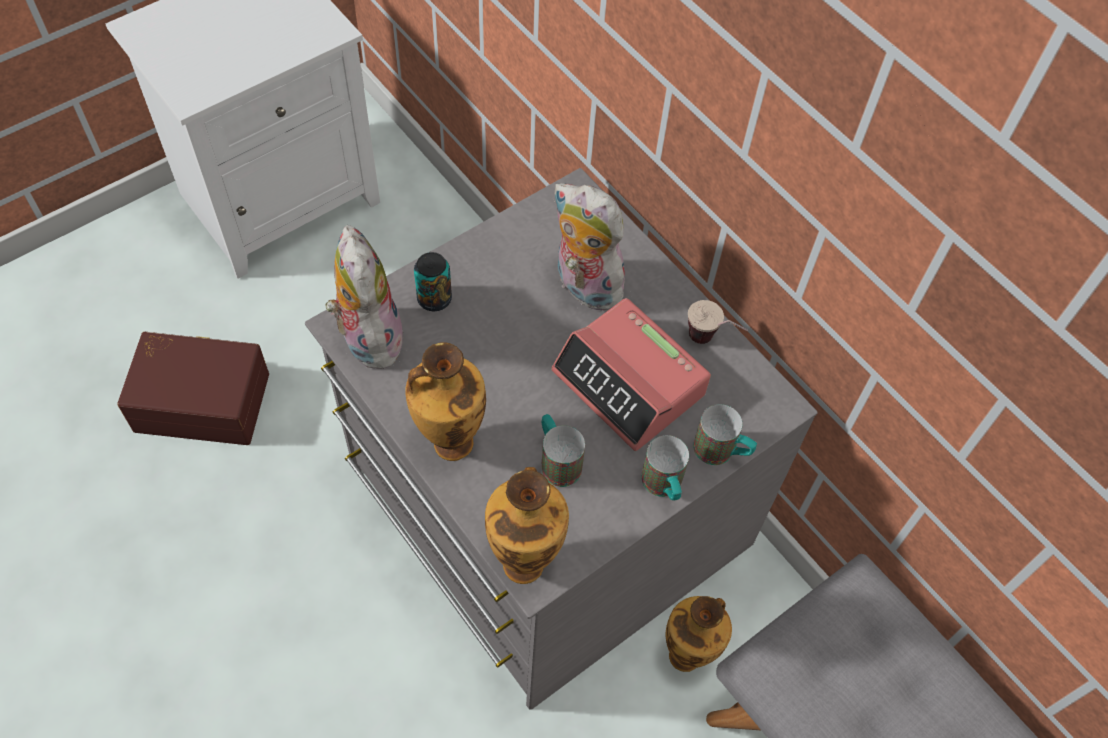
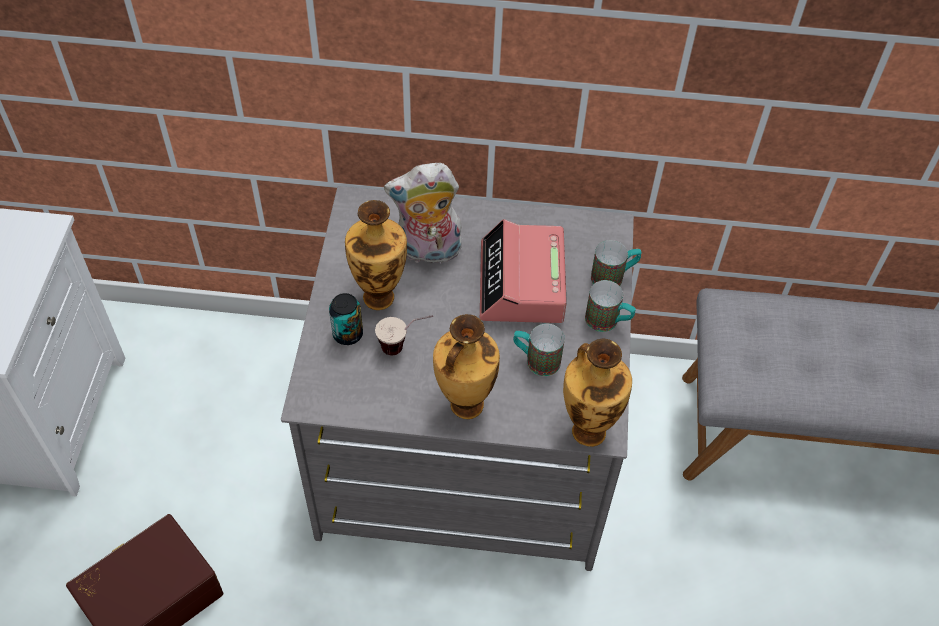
camera: 45 degrees left, 5 degrees down
(368, 336) = (335, 391): plush toy -> none
(629, 383) = (521, 283): alarm clock -> alarm clock turned 90 degrees clockwise
(687, 655) = (637, 454): vase -> vase (379, 295)
(711, 343) = (537, 224): cup -> cup (405, 347)

